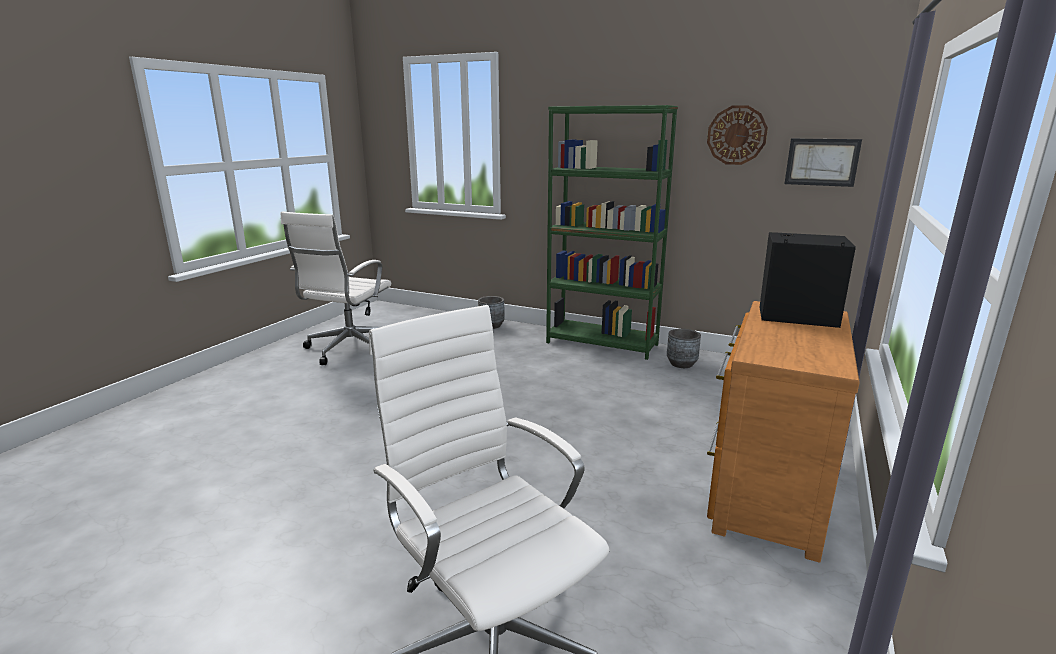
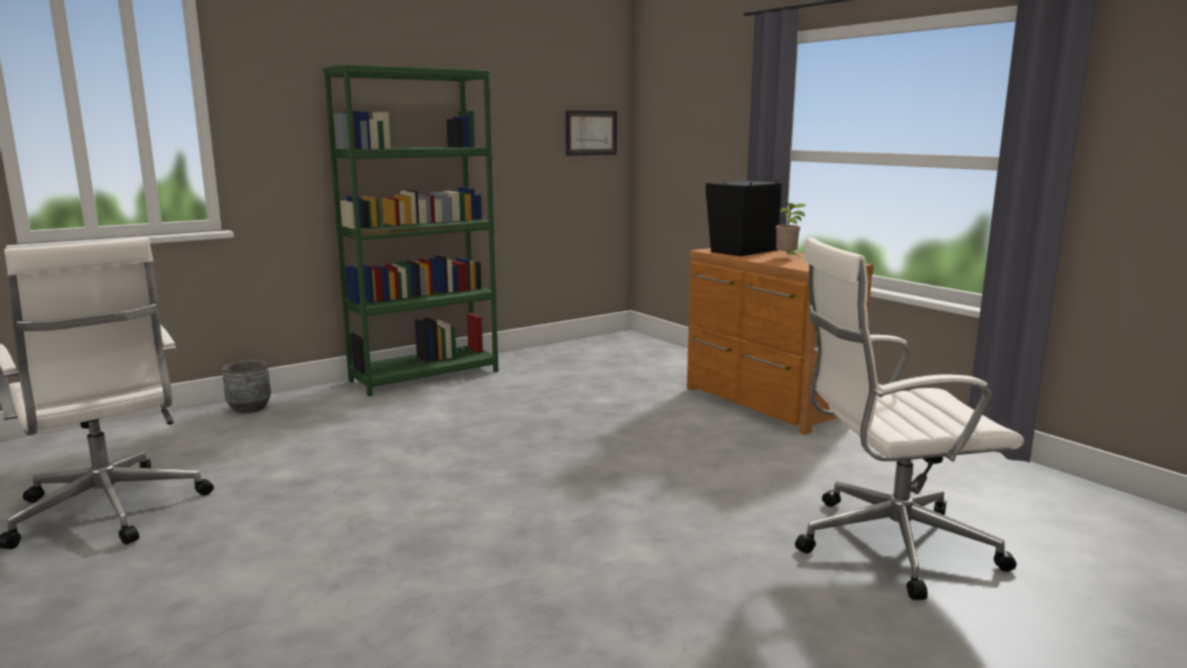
camera: 60 degrees left, 5 degrees down
(681, 364) = (531, 364): grey planter -> none
(736, 135) = (520, 107): wall clock -> none
(798, 338) = (787, 258): none -> potted plant

